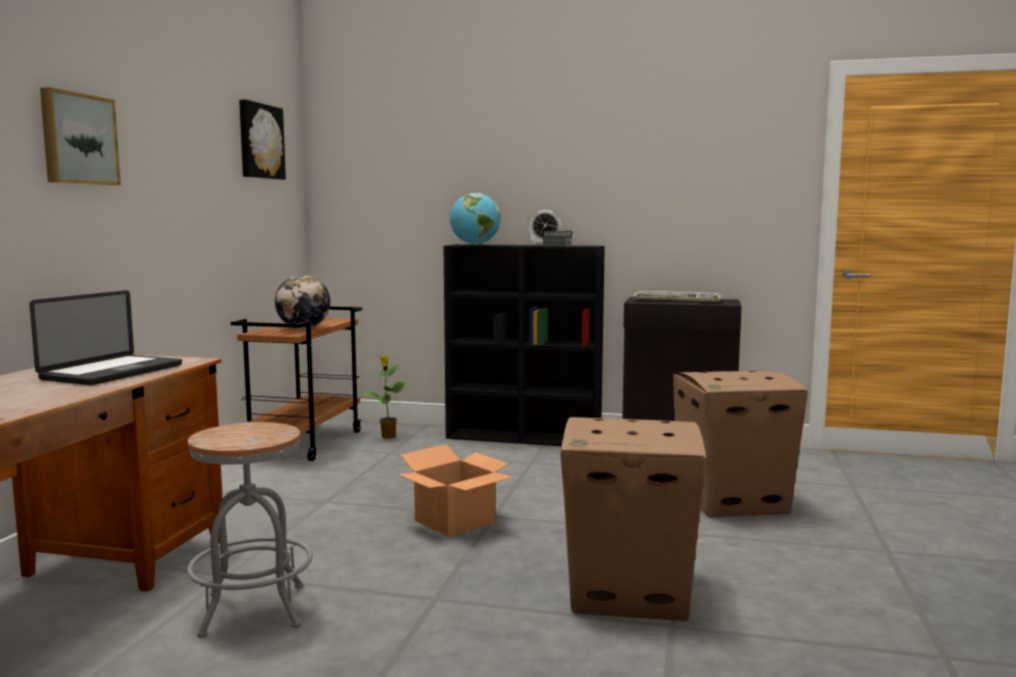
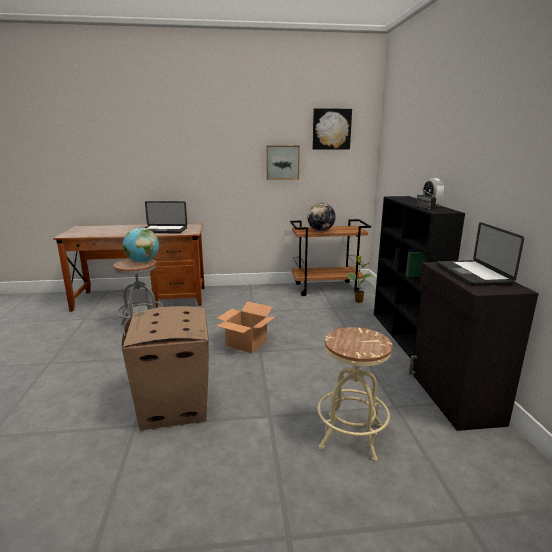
camera: 70 degrees right, 10 degrees up
(78, 139) = (199, 140): picture -> picture (282, 162)
(475, 244) = (405, 198): globe -> globe (142, 261)
(677, 300) = (472, 274): keyboard -> laptop
(733, 501) = (351, 436): cardboard box -> beige stool

